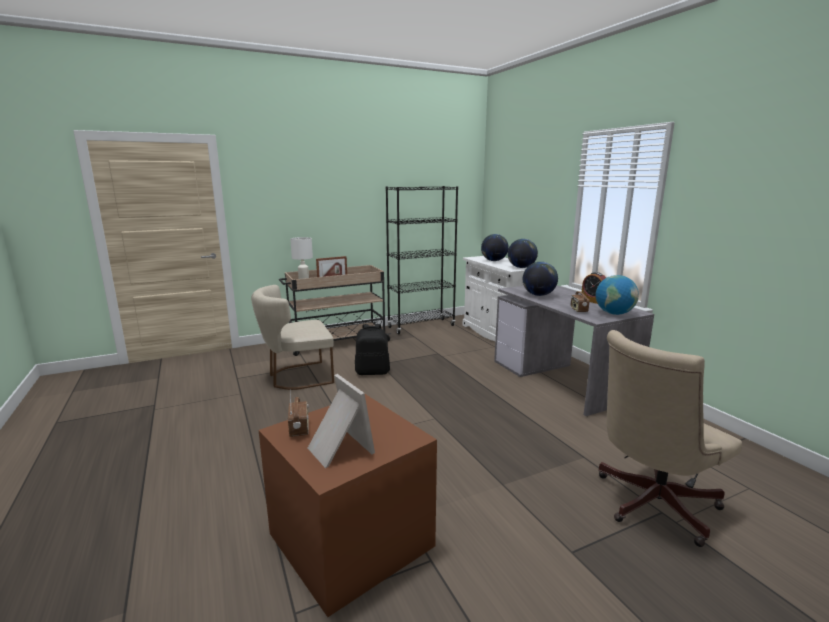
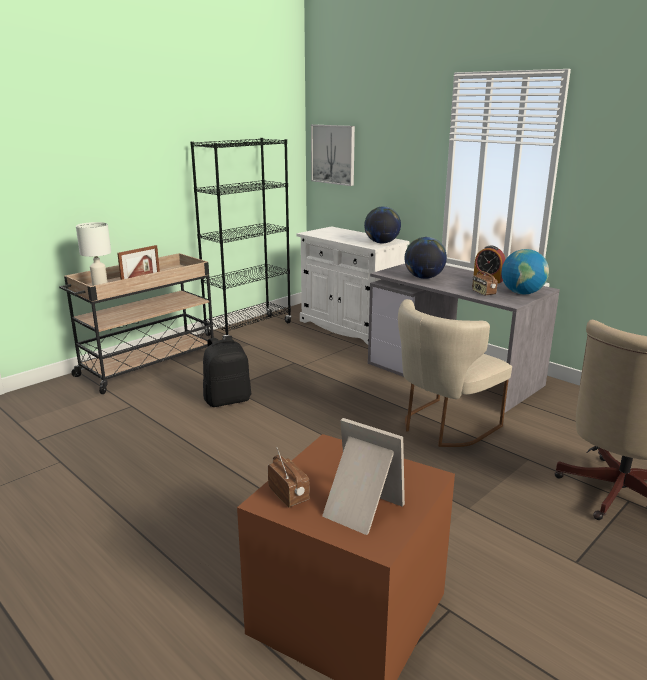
camera: 20 degrees left, 5 degrees up
(297, 377) = (128, 424): beige chair -> beige chair (443, 426)
(493, 260) = (339, 235): globe -> none
(499, 199) = (333, 154): none -> picture

